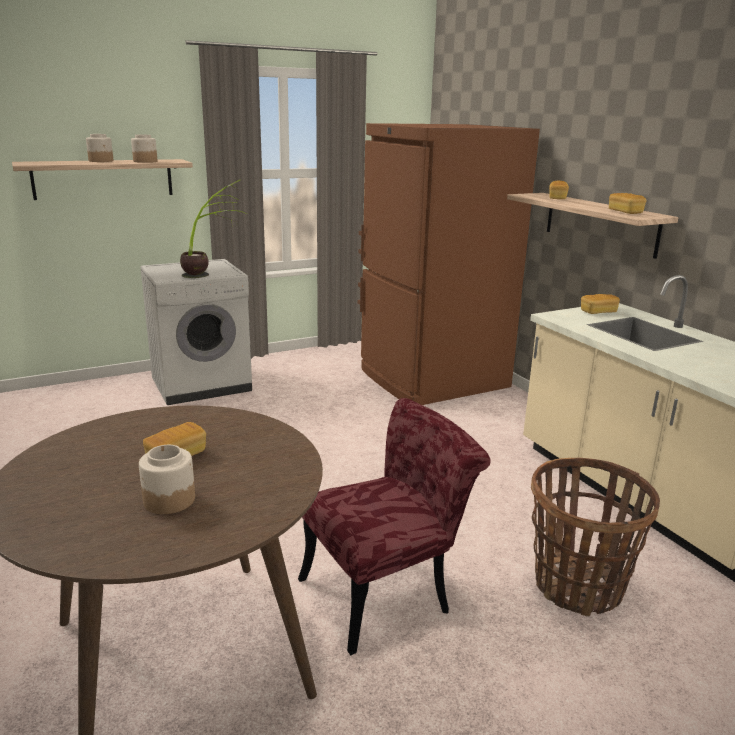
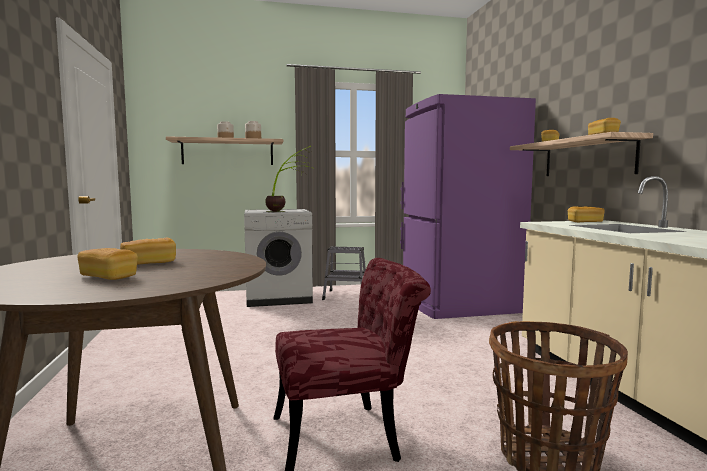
camera: 15 degrees right, 15 degrees down
(169, 500) = (108, 277): jar -> bread
(288, 373) = (345, 295): none -> grey step ladder
(431, 377) = (458, 303): brown fridge -> purple fridge

